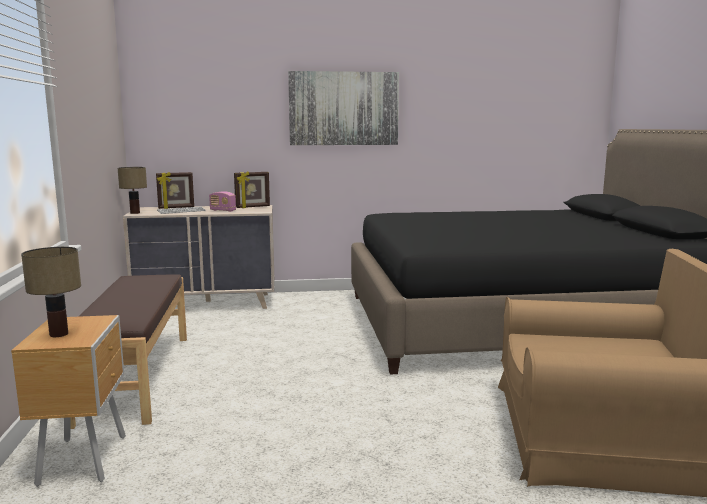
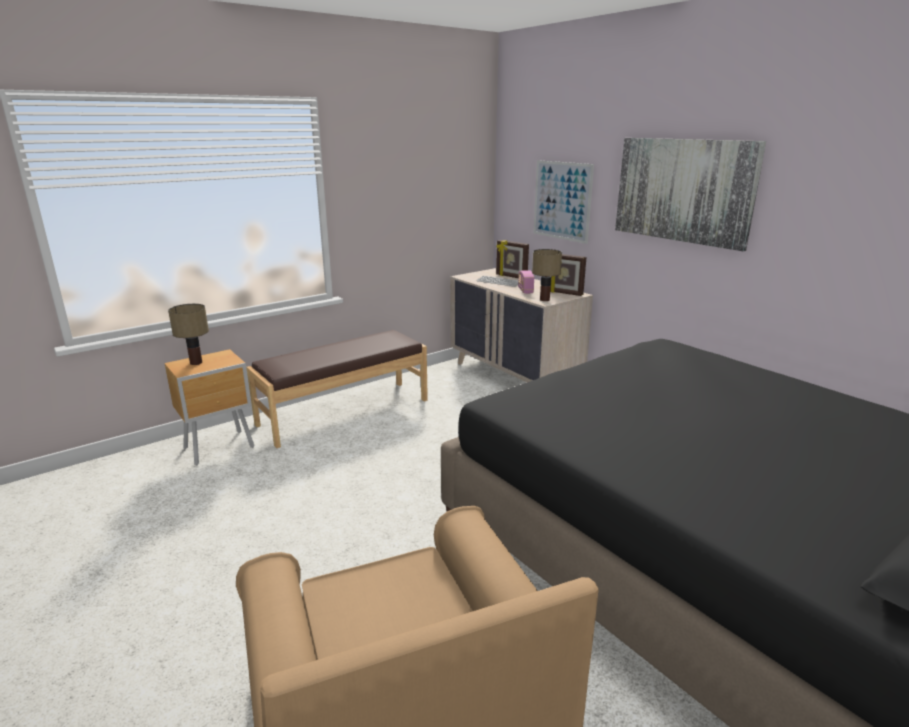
camera: 60 degrees right, 10 degrees up
(134, 213) = (466, 275): table lamp -> table lamp (544, 299)
(223, 128) = (562, 201): none -> picture

